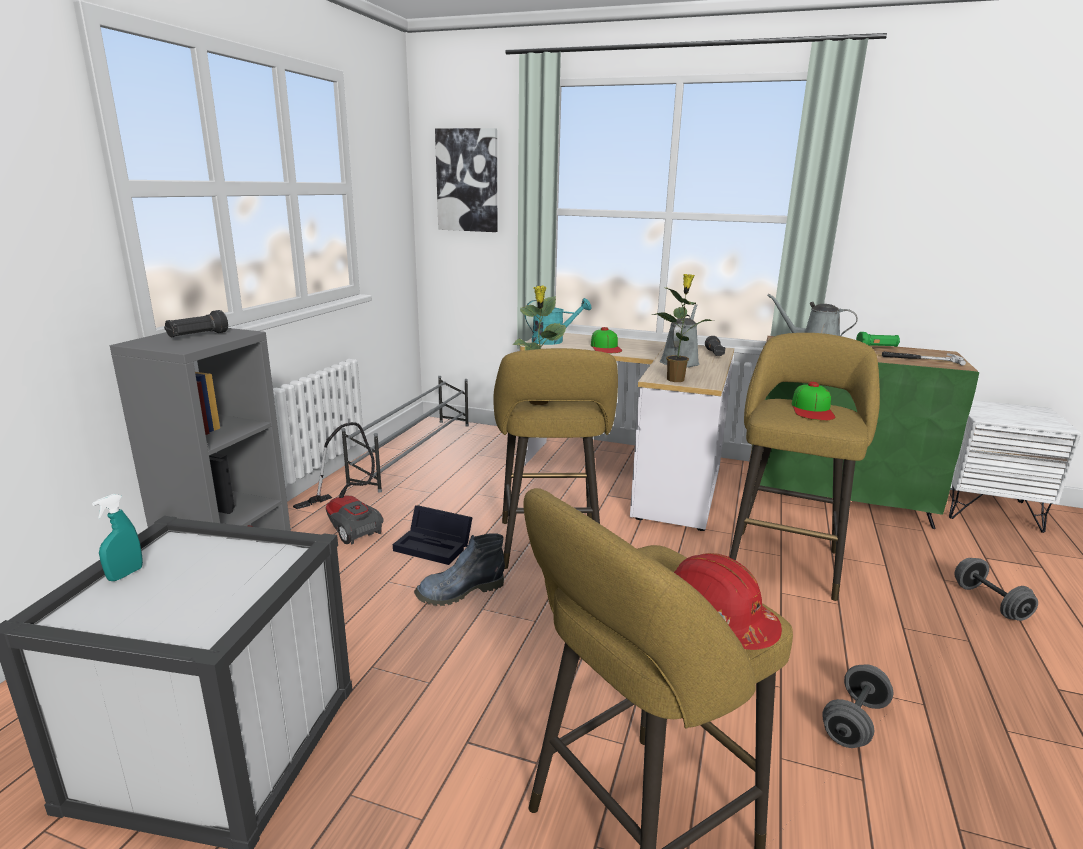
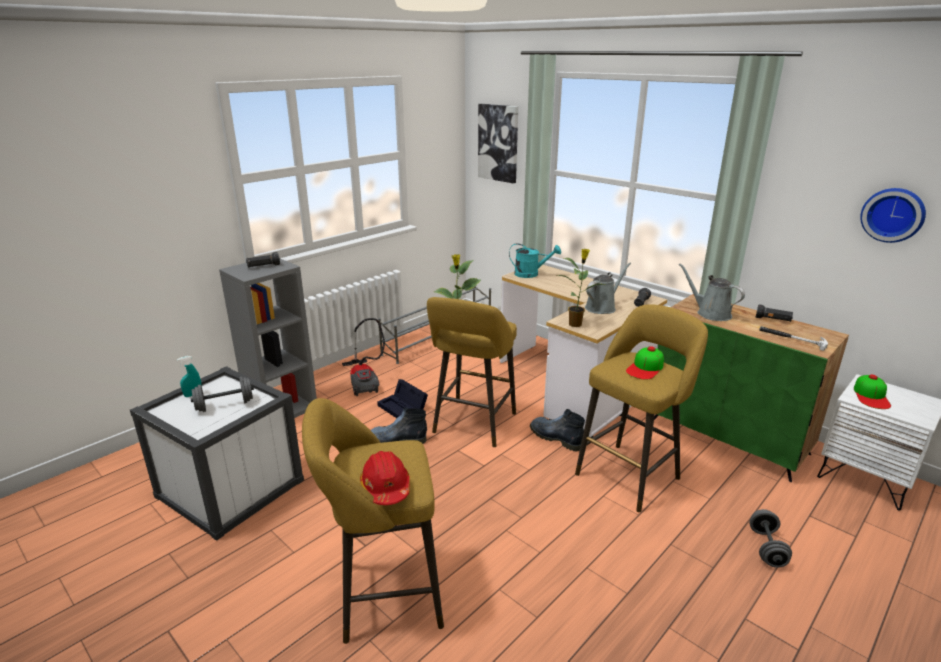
camera: 25 degrees right, 5 degrees up
(606, 347) = (562, 285): cap -> cap (871, 396)
(663, 539) = (555, 438): none -> boot
(854, 722) = (566, 586): grey dumbbell -> grey dumbbell (225, 405)
(876, 348) = (773, 320): green flashlight -> black flashlight
(984, 214) = (893, 214): none -> wall clock

